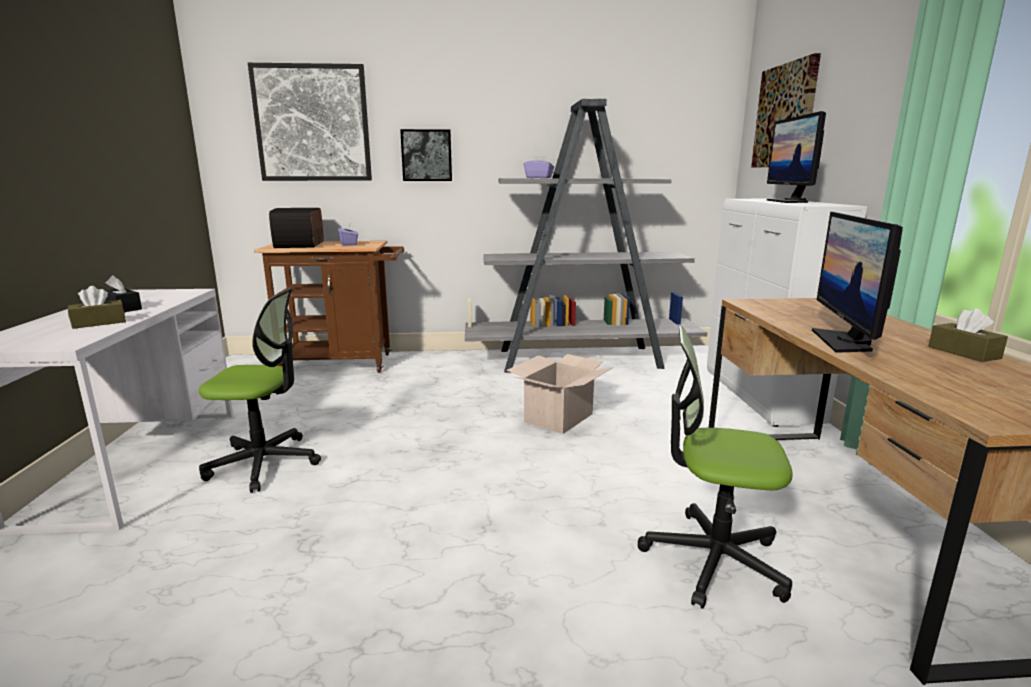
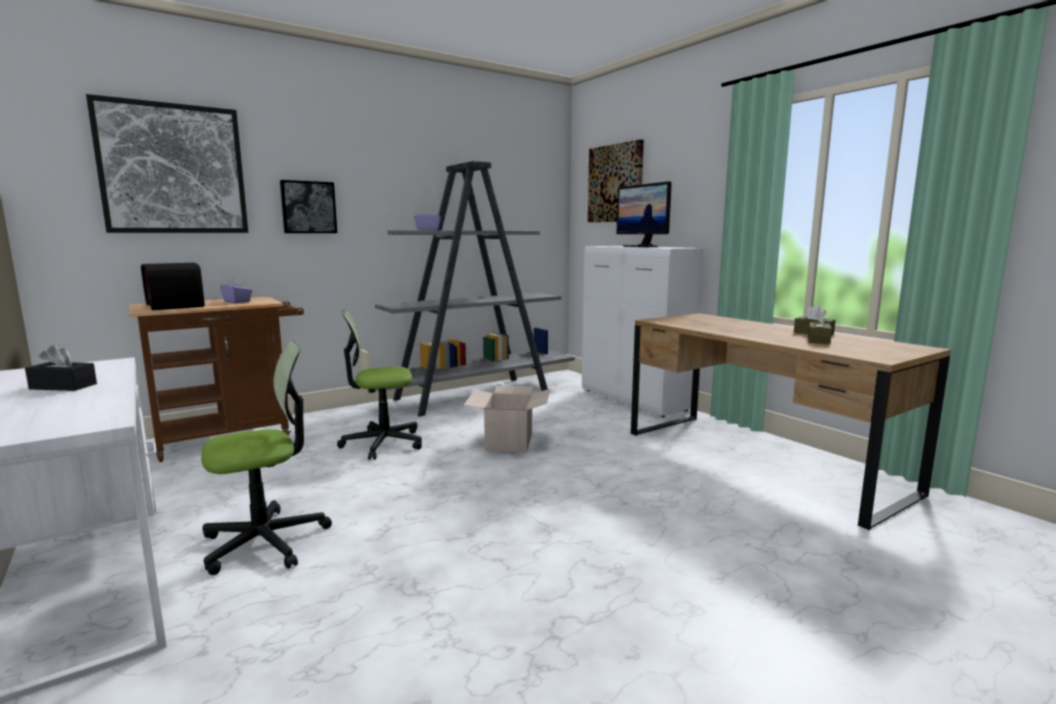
camera: 30 degrees left, 5 degrees down
(99, 323) = (78, 401): brown tissue box -> brown tissue box (818, 340)
(713, 559) = (714, 503): office chair -> office chair (382, 443)
(845, 342) = (752, 335): monitor -> none

